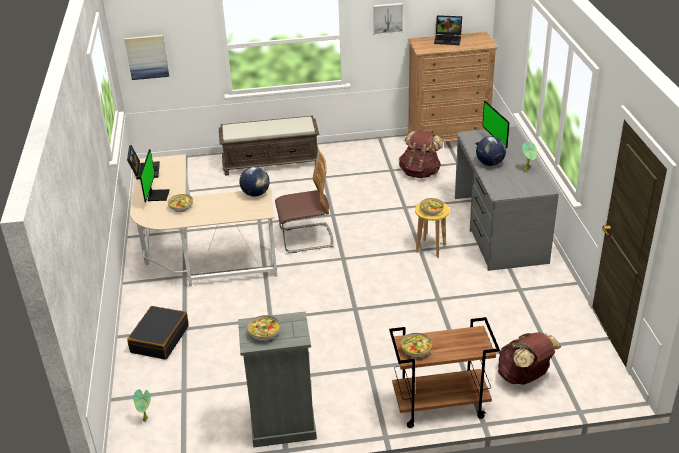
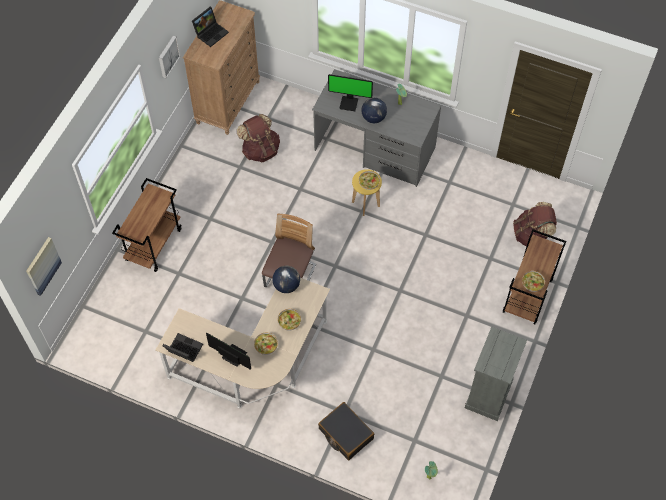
camera: 60 degrees left, 25 degrees up
(264, 333) = (500, 360): bowl -> bowl (289, 322)
(271, 162) = (154, 244): brown bench -> brown cart

